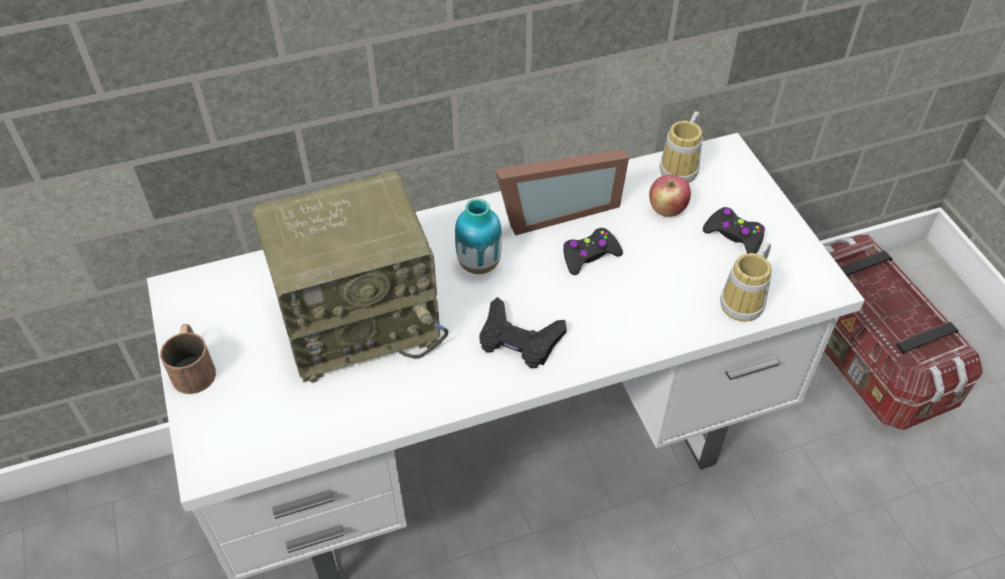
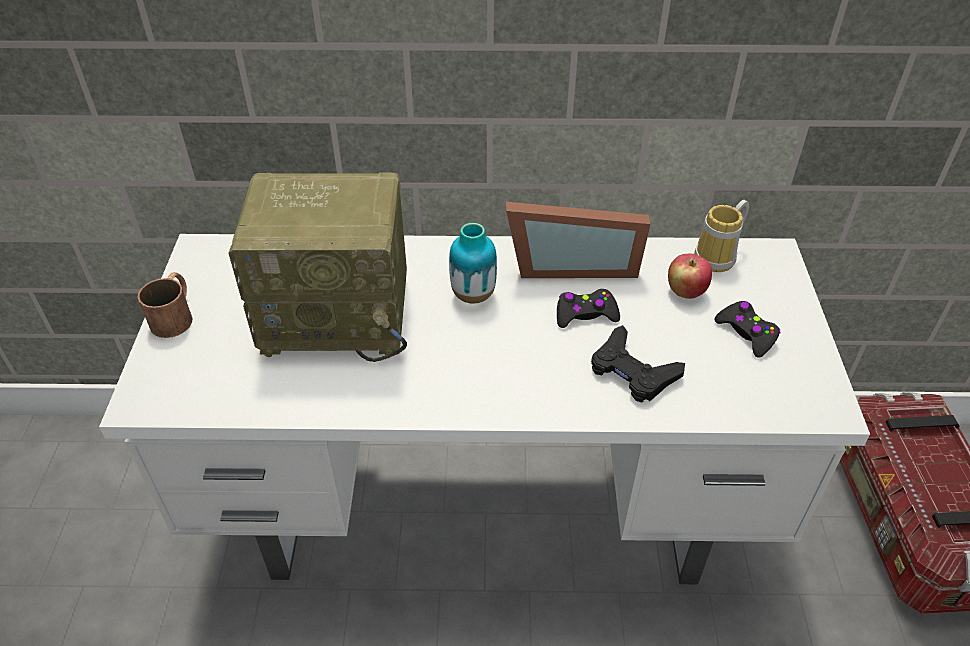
camera: 20 degrees right, 5 degrees down
(519, 339) = (477, 372): black game controller -> black game controller (632, 371)
(746, 302) = (731, 400): mug -> none

